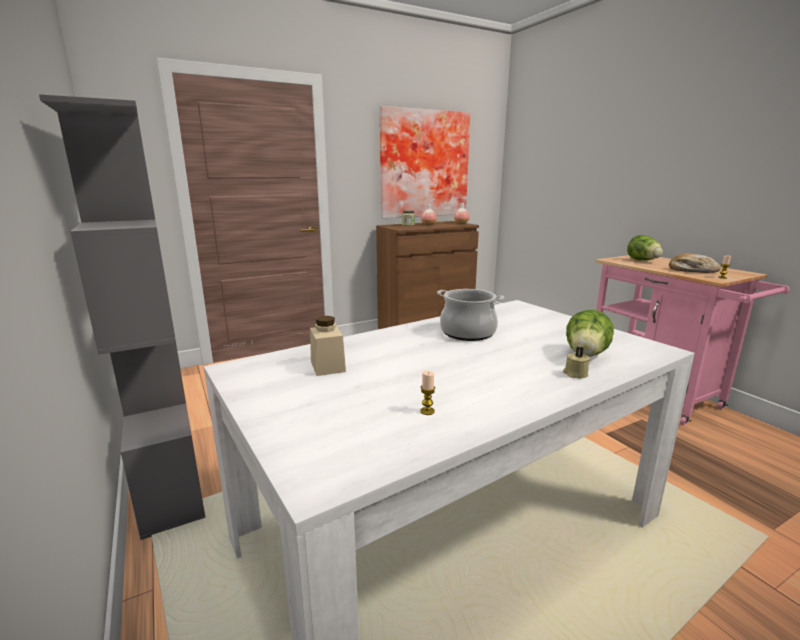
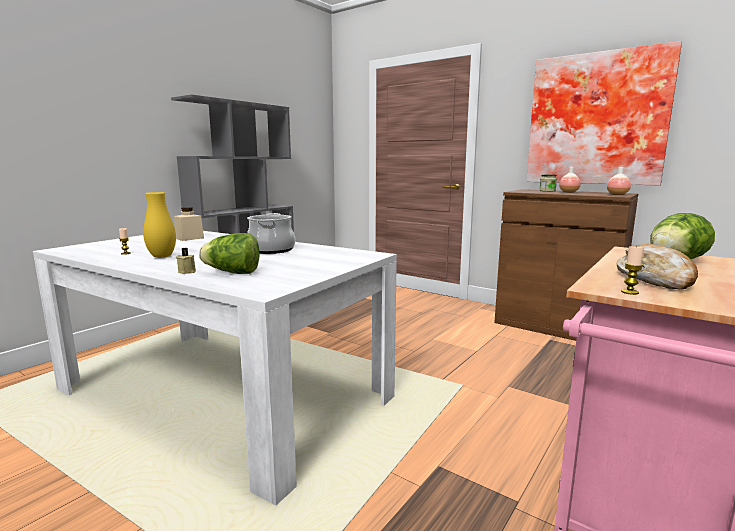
camera: 65 degrees right, 5 degrees down
(473, 386) = (162, 256): none -> yellow vase

